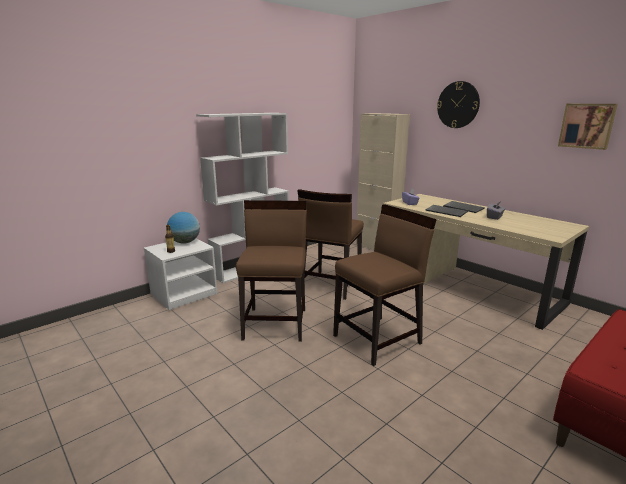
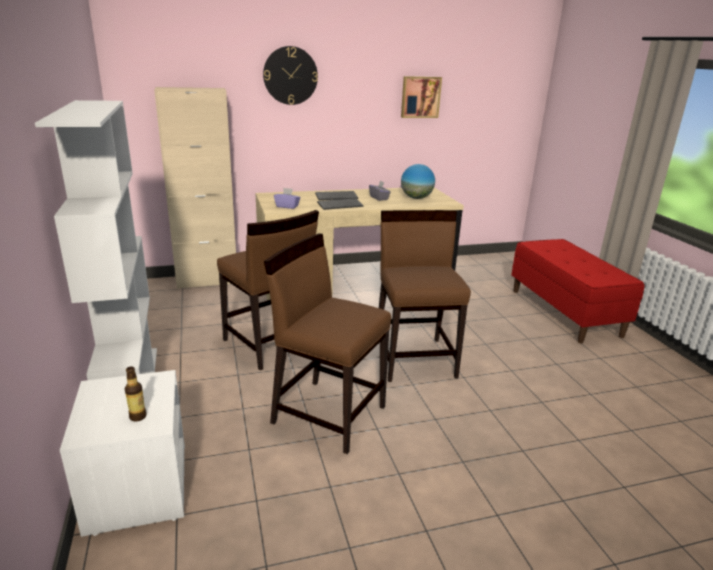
camera: 65 degrees left, 5 degrees up
(185, 242) = (107, 394): globe -> globe (416, 198)

